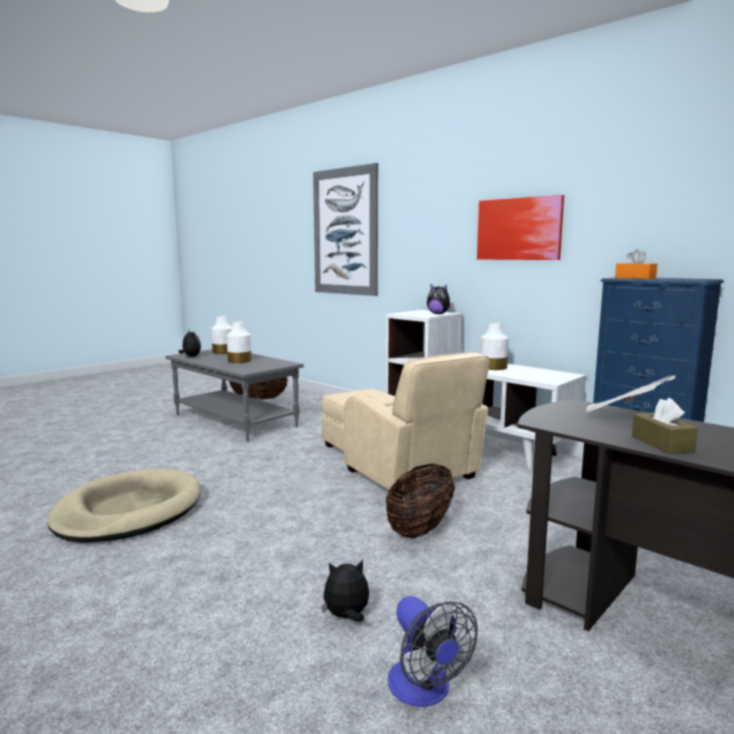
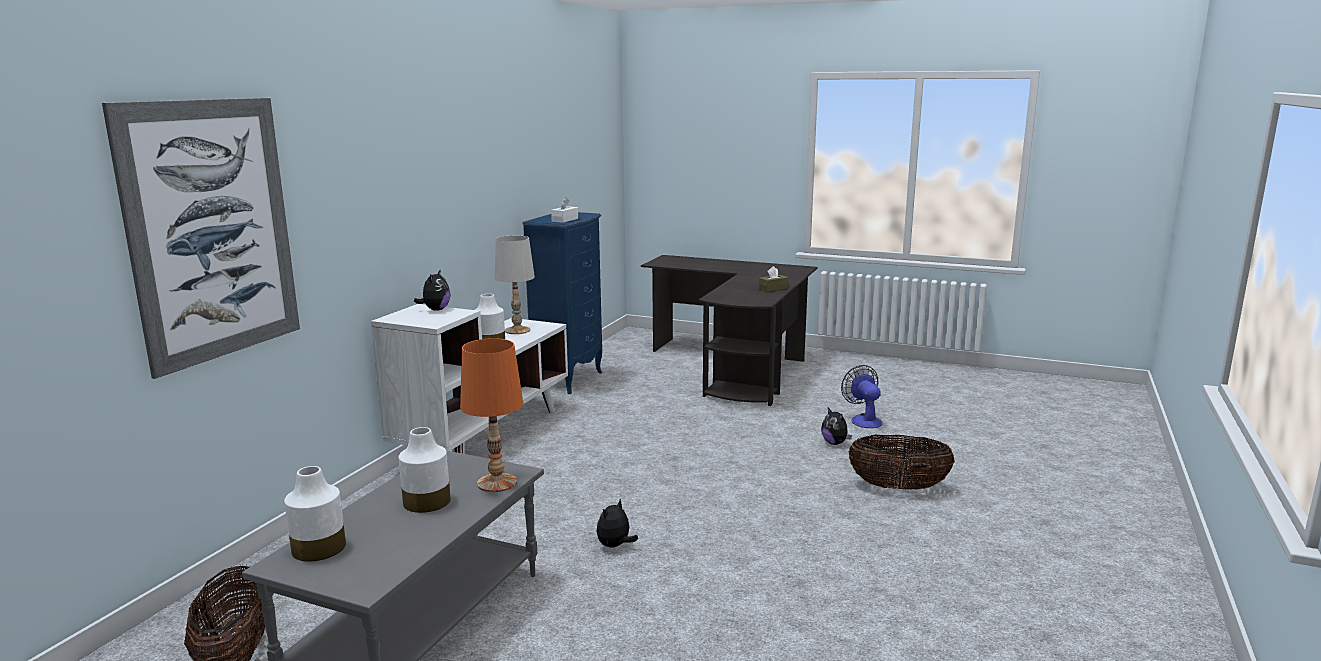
camera: 110 degrees left, 5 degrees up
(128, 511) = (802, 571): beige dog bed -> none
(190, 356) = (389, 564): plush toy -> plush toy (615, 546)
(239, 368) = (496, 483): none -> orange table lamp
(396, 466) = (578, 464): beige armchair -> none
(420, 528) = (707, 438): basket -> basket (898, 487)
(425, 690) = (863, 420): fan -> fan turned 60 degrees counterclockwise
(519, 229) = (450, 189): picture -> none
(534, 373) = (517, 330): none -> white table lamp
(623, 416) = (731, 292): newspaper -> none
(635, 278) = (565, 220): orange tissue box -> white tissue box

